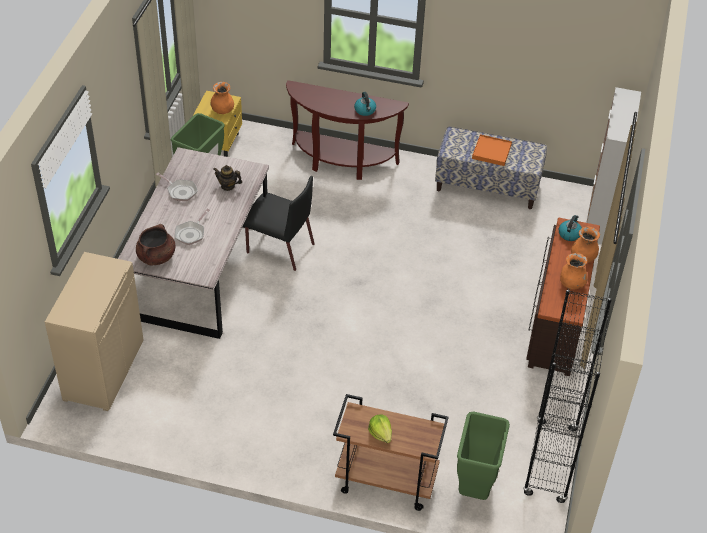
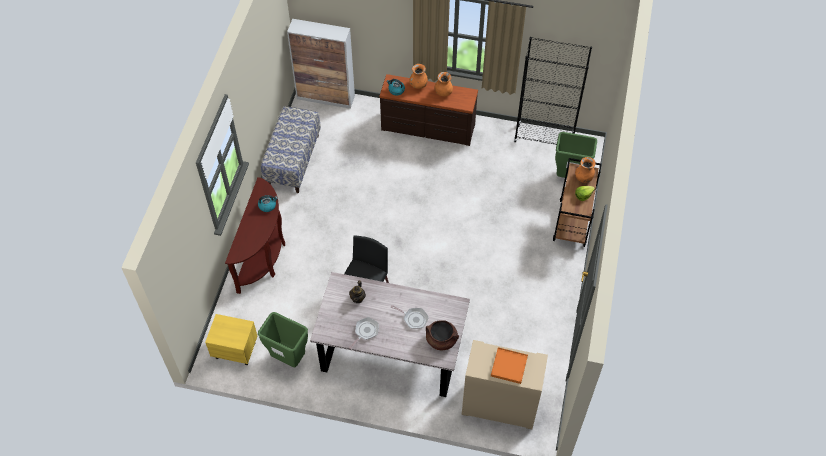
camera: 90 degrees left, 10 degrees up
(222, 110) = (234, 326): orange vase -> orange vase (584, 177)
(491, 152) = (292, 138): orange tray -> orange tray (509, 366)

